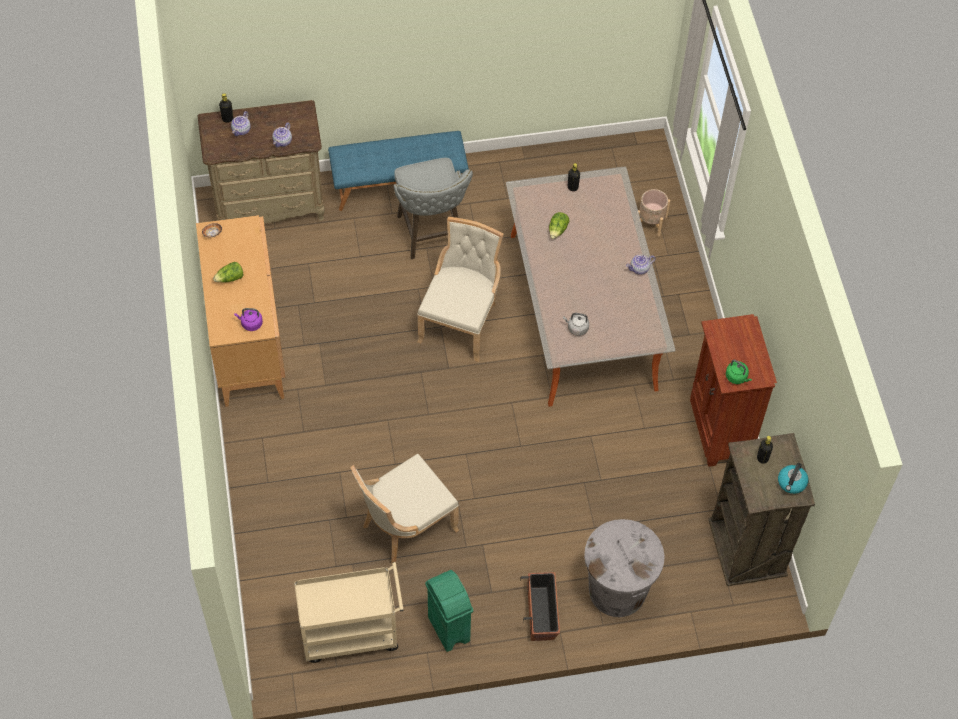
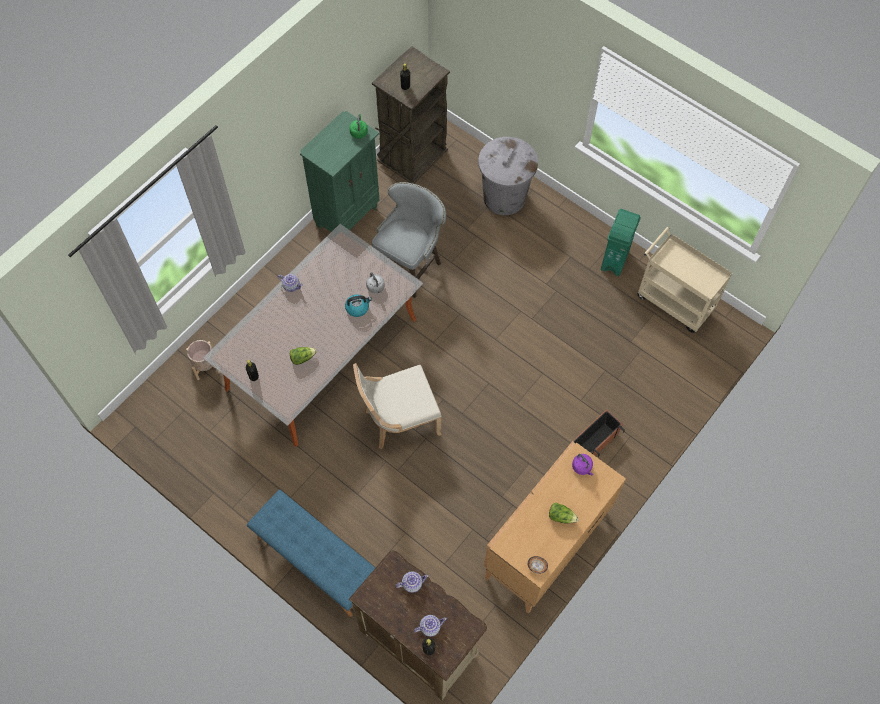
camera: 130 degrees left, 5 degrees up
(405, 527) = (578, 333): beige chair -> none
(431, 234) = (342, 500): grey stool -> grey stool (410, 267)
(541, 613) = (556, 223): planter -> planter (594, 442)
(718, 434) = (347, 217): brown cabinet -> green cabinet
(791, 483) = (408, 63): kettle -> kettle (357, 308)

